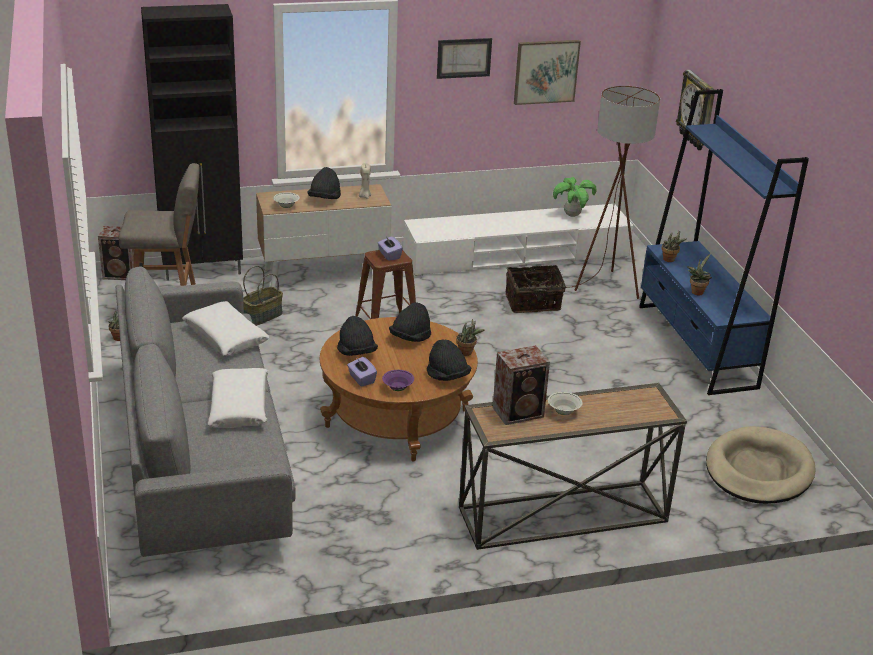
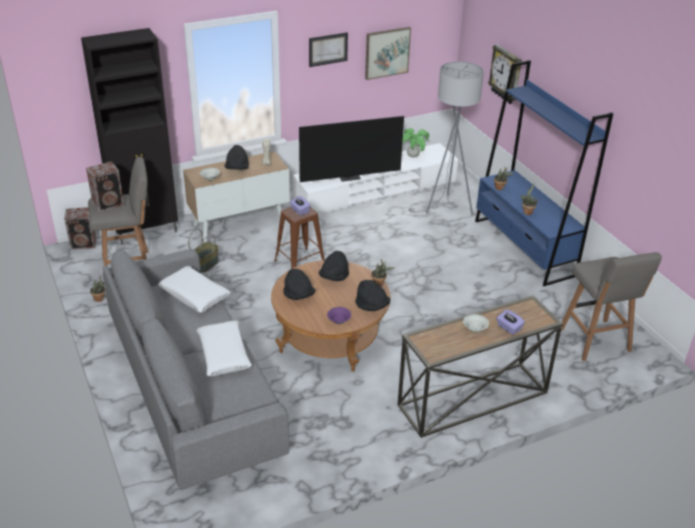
camera: 10 degrees left, 5 degrees up
(361, 379) = (309, 317): purple tissue box -> purple tissue box (509, 328)
(478, 230) = (349, 177): none -> television
(519, 412) = (444, 335): speaker -> speaker (109, 204)
(533, 303) = (400, 228): basket -> none
(603, 288) = (445, 209): brown floor lamp -> grey floor lamp
(758, 470) = (596, 341): beige dog bed -> grey stool

